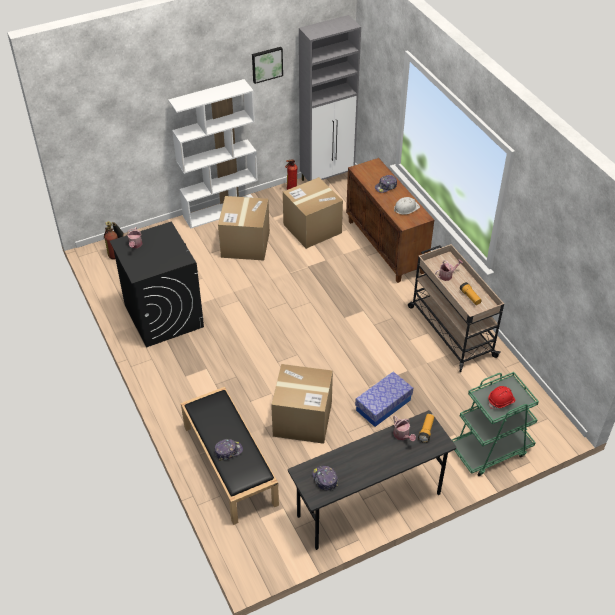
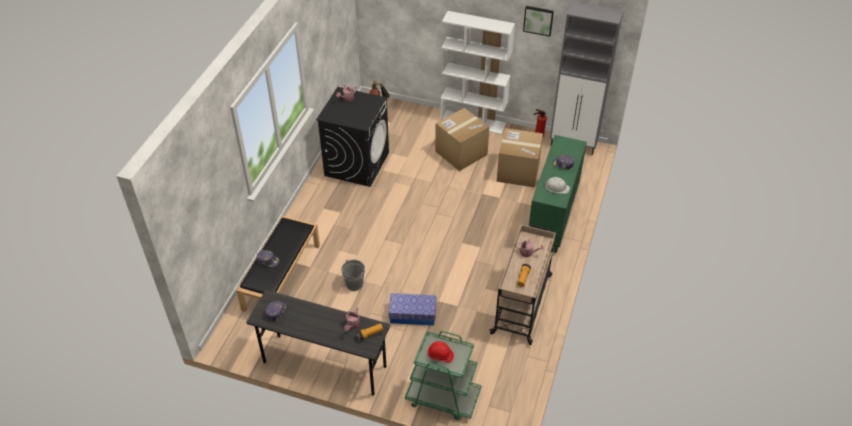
camera: 45 degrees right, 0 degrees up
(302, 419) = (354, 284): cardboard box -> grey bucket
(386, 247) = (553, 217): brown cabinet -> green cabinet

